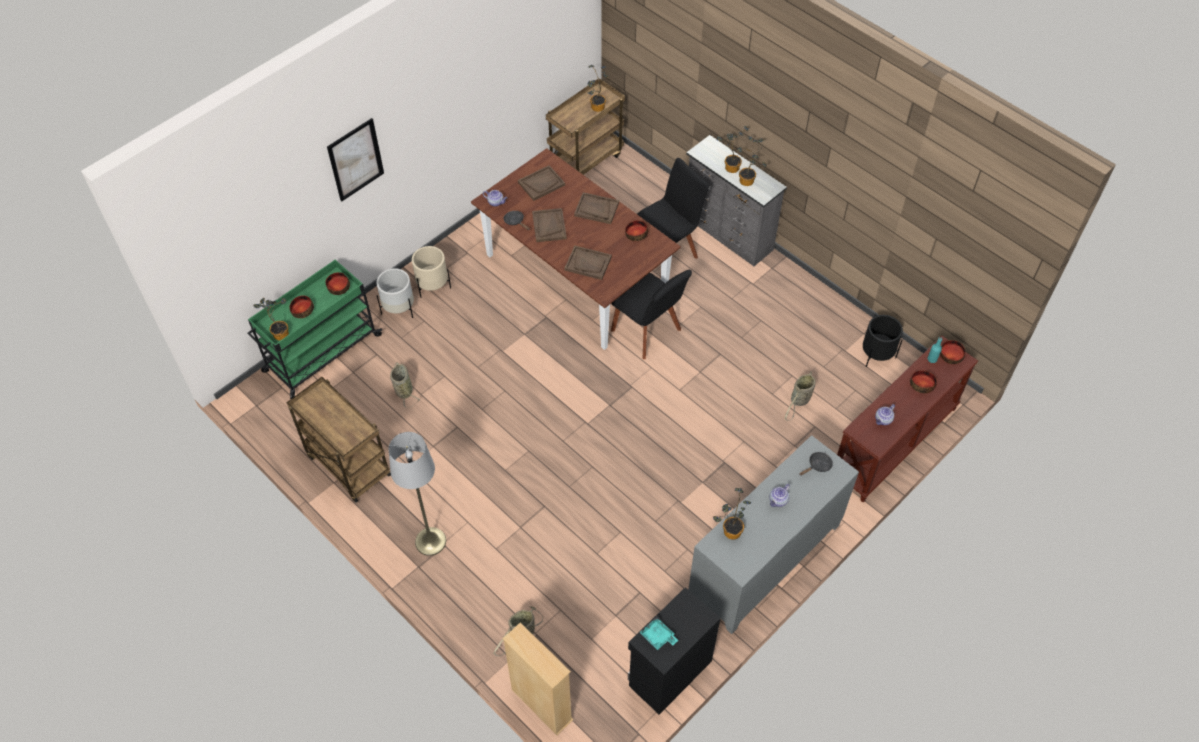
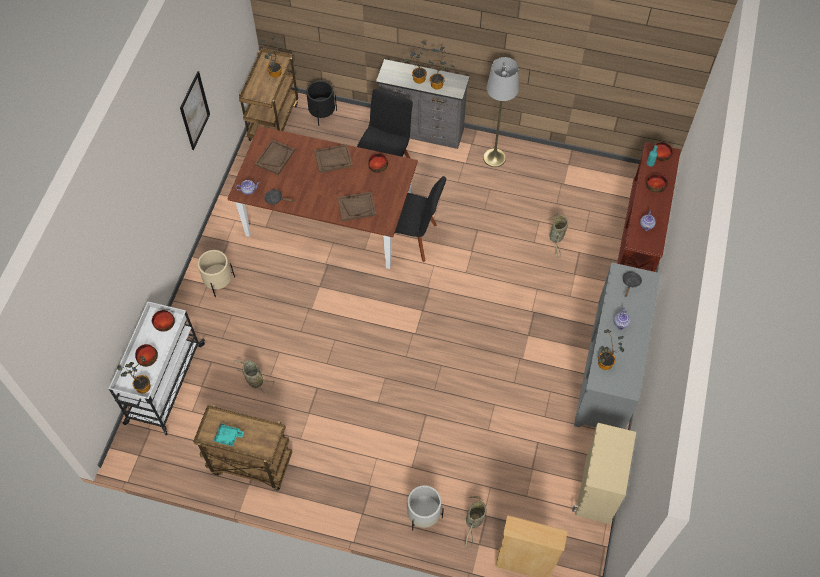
camera: 30 degrees left, 5 degrees up
(321, 354) = (164, 384): green cart -> white cart
(355, 160) = (139, 210): picture -> picture (194, 111)
(399, 308) = (203, 314): white planter -> white planter (423, 515)
(430, 541) = (358, 488): grey floor lamp -> grey floor lamp (494, 158)
(549, 226) = (305, 190): brown tray -> none
(658, 636) = (603, 469): turquoise tray -> turquoise tray (228, 437)
(669, 673) = (596, 490): black cabinet -> beige cabinet
(876, 355) = (587, 176): black planter -> black planter (322, 114)

